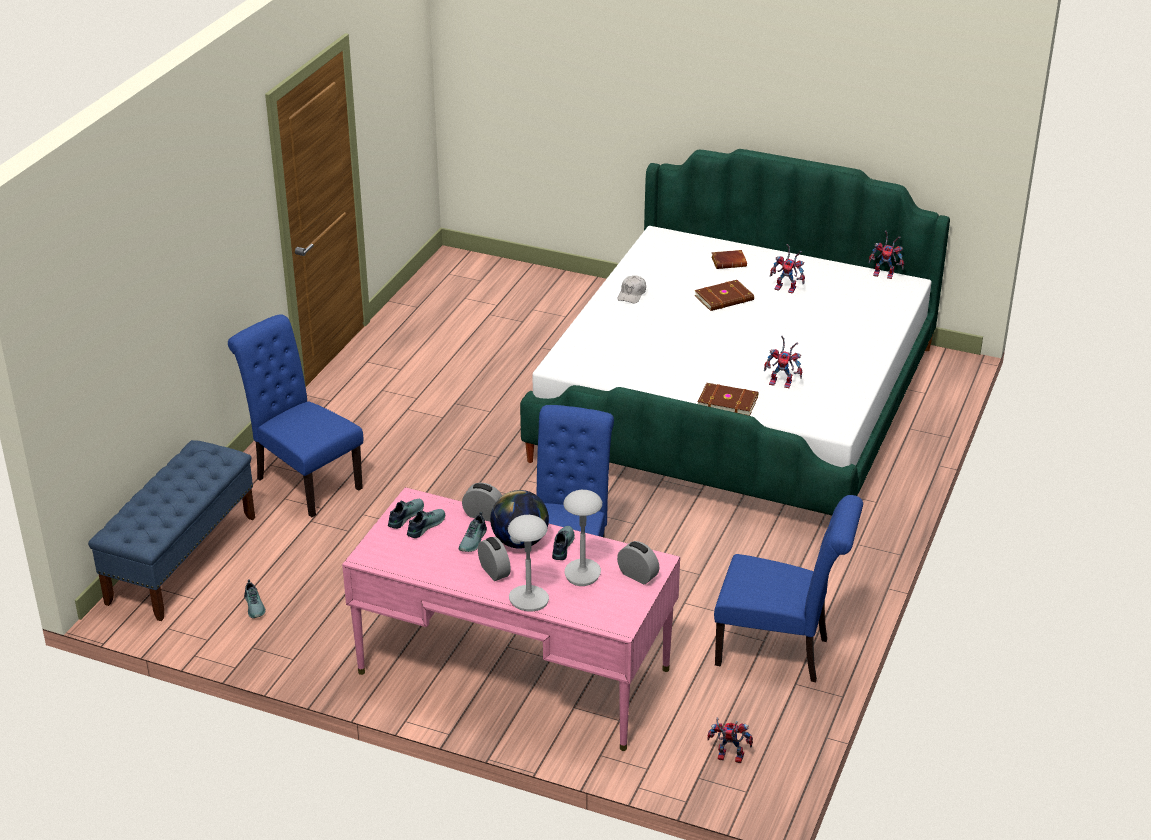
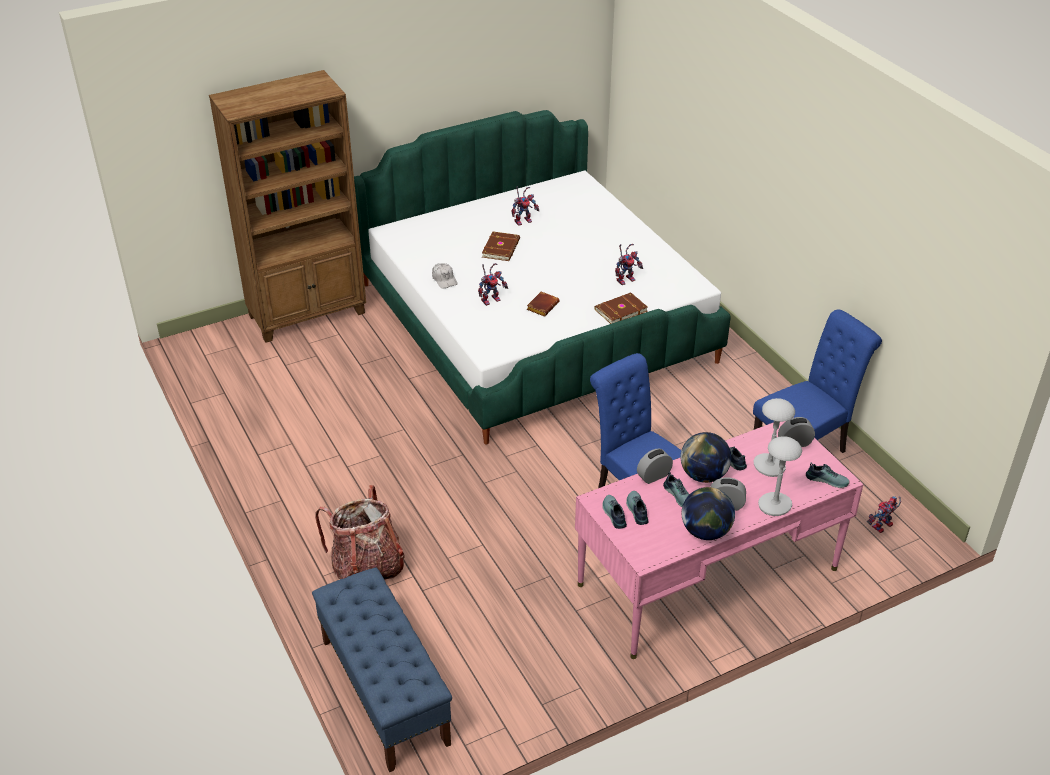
camera: 50 degrees left, 5 degrees up
(255, 606) = (492, 676): shoe -> shoe (827, 479)
(303, 481) = (367, 568): blue chair -> backpack
(442, 575) = (705, 532): none -> globe
(568, 289) = (308, 314): none -> brown bookcase
(729, 262) = (462, 224): brown book -> brown book (542, 306)
(885, 274) = (558, 180): toy robot -> toy robot (491, 299)

